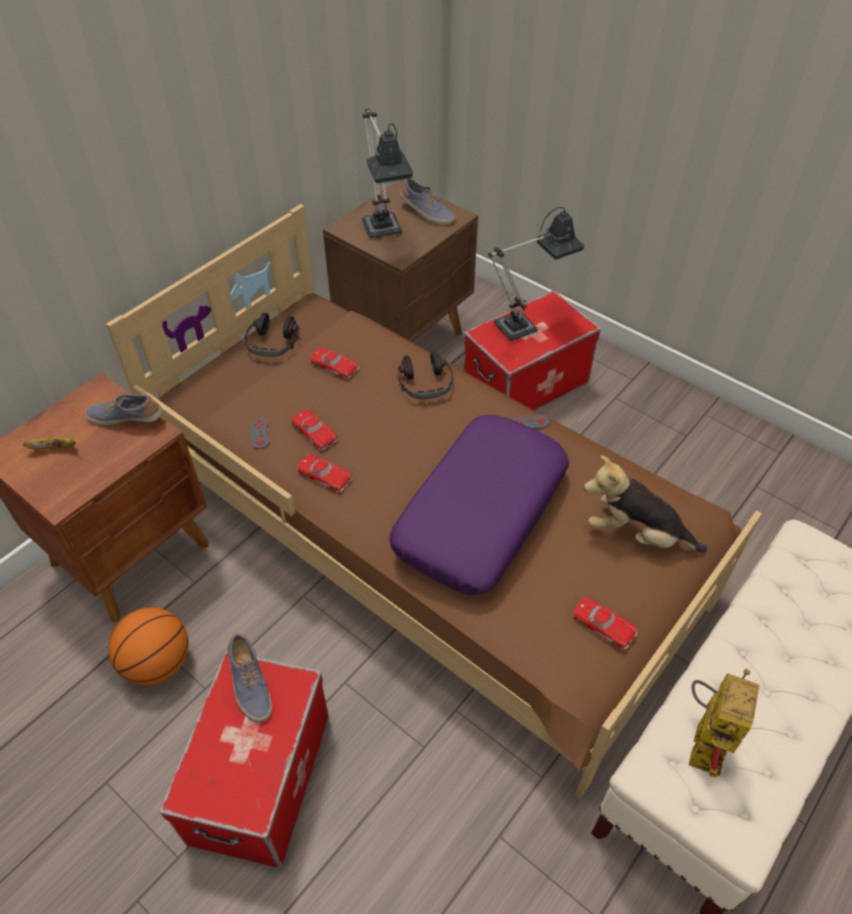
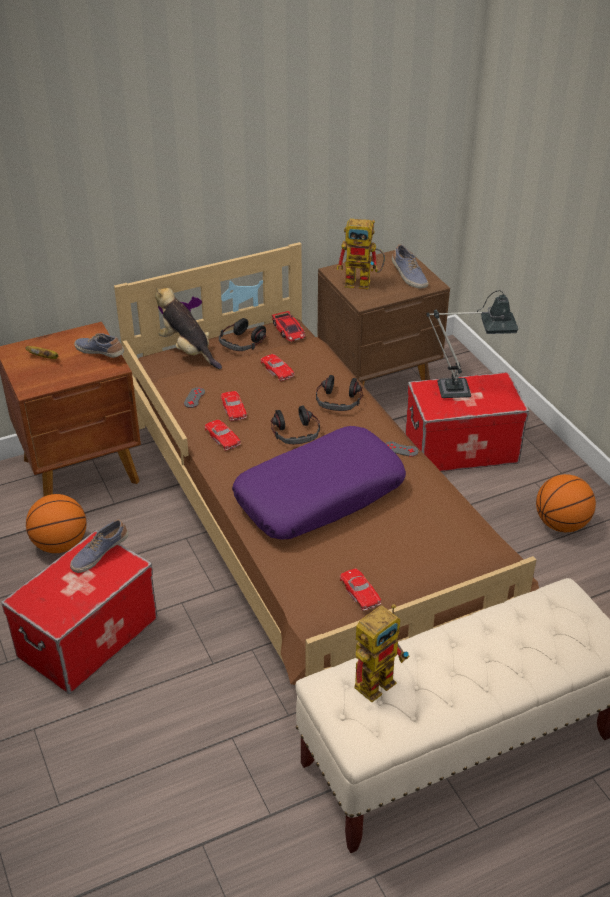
camera: 25 degrees right, 10 degrees down
(249, 684) = (99, 553): shoe -> shoe turned 45 degrees clockwise
(316, 311) = (288, 330): none -> toy car
(384, 233) = (363, 282): table lamp -> toy robot
(404, 439) = (296, 432): none -> headphones
(636, 534) = (431, 547): plush toy -> plush toy (187, 350)
(666, 436) = (561, 524): none -> basketball

